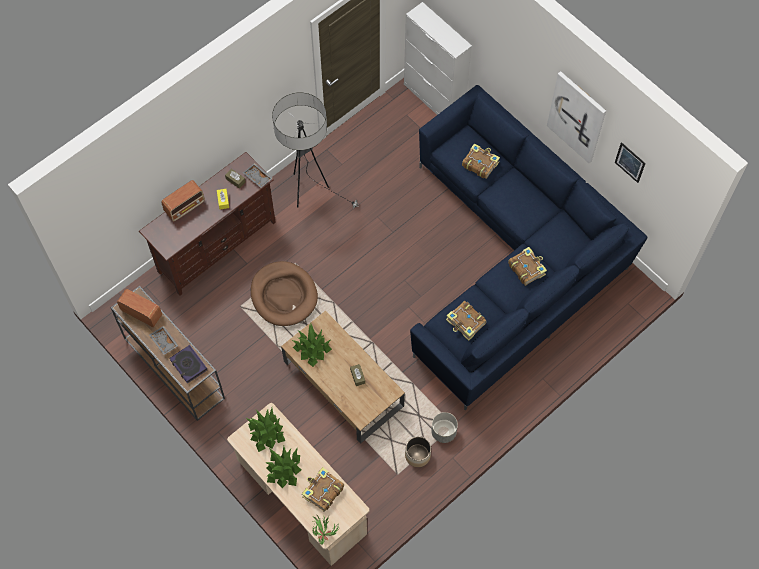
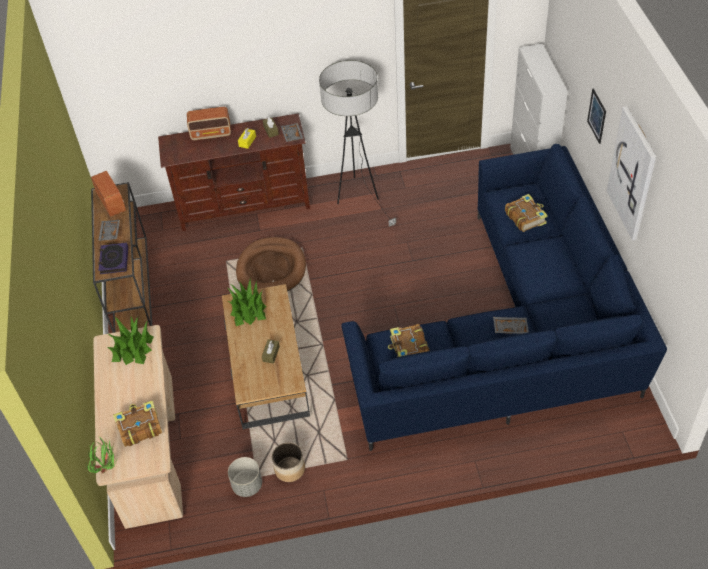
camera: 35 degrees right, 15 degrees down
(283, 469) = (121, 388): potted plant -> none
(443, 432) = (332, 460): grey planter -> grey planter (247, 485)
(526, 268) = (510, 328): book -> grey tray
(630, 162) = (667, 235): picture -> picture (597, 116)

